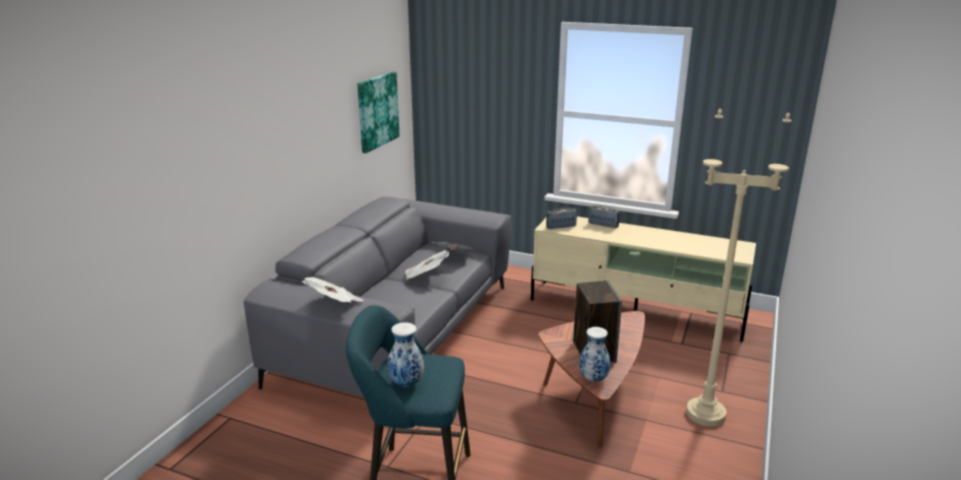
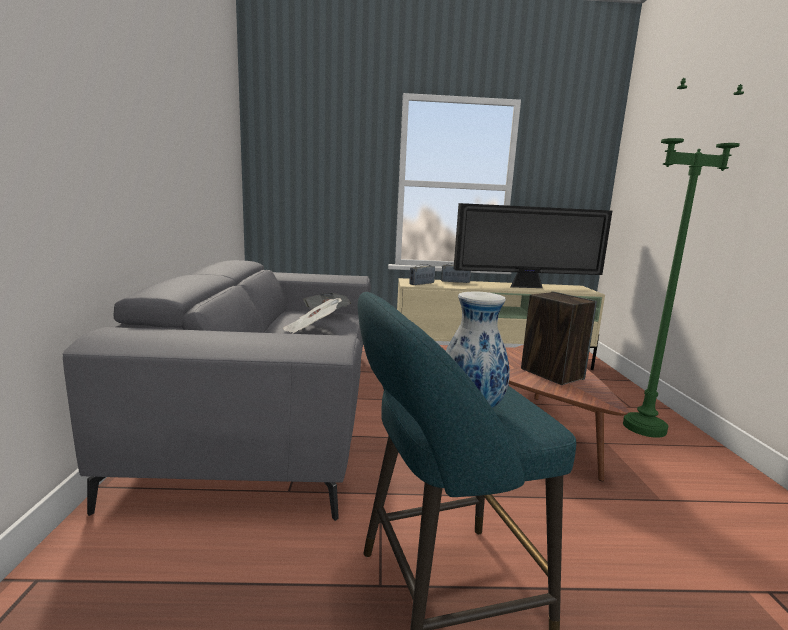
camera: 25 degrees left, 10 degrees down
(334, 304) = (241, 339): newspaper -> none
(377, 111) = (217, 166): picture -> none
(593, 378) = (586, 396): vase -> none
(676, 241) = (527, 287): none -> television
(705, 414) = (644, 427): beige floor lamp -> green floor lamp

